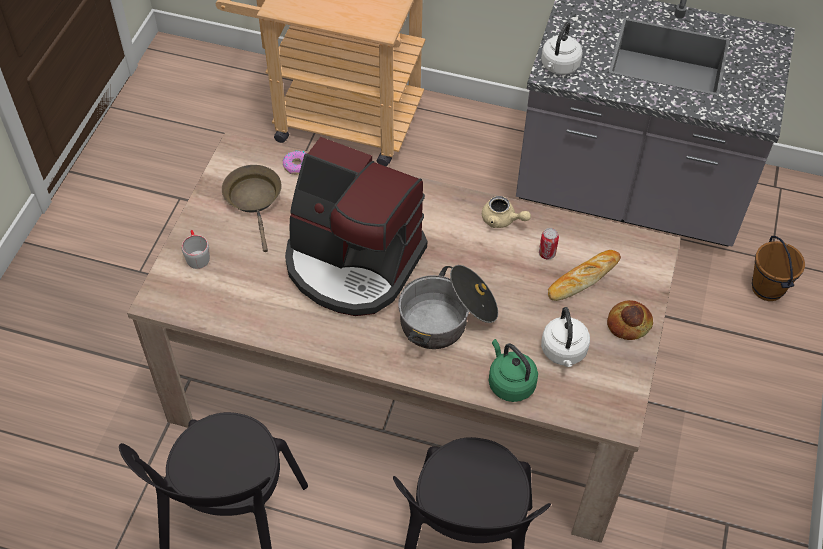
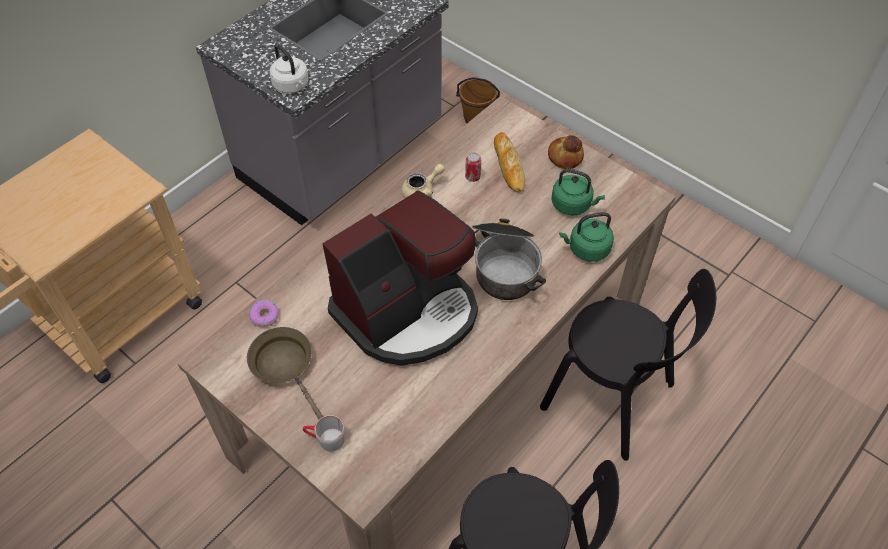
camera: 65 degrees left, 0 degrees up
(254, 200) = (285, 366): brown frying pan -> brown frying pan turned 45 degrees clockwise
(564, 352) = (573, 205): white kettle -> green kettle

